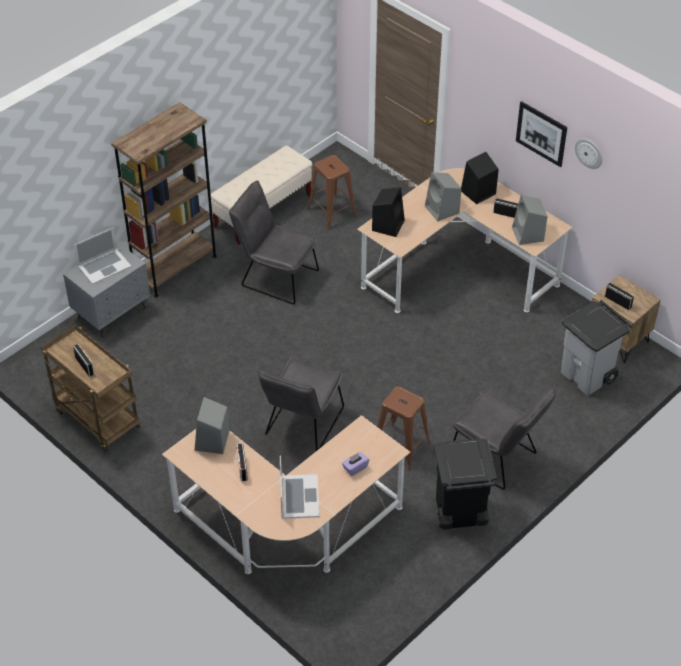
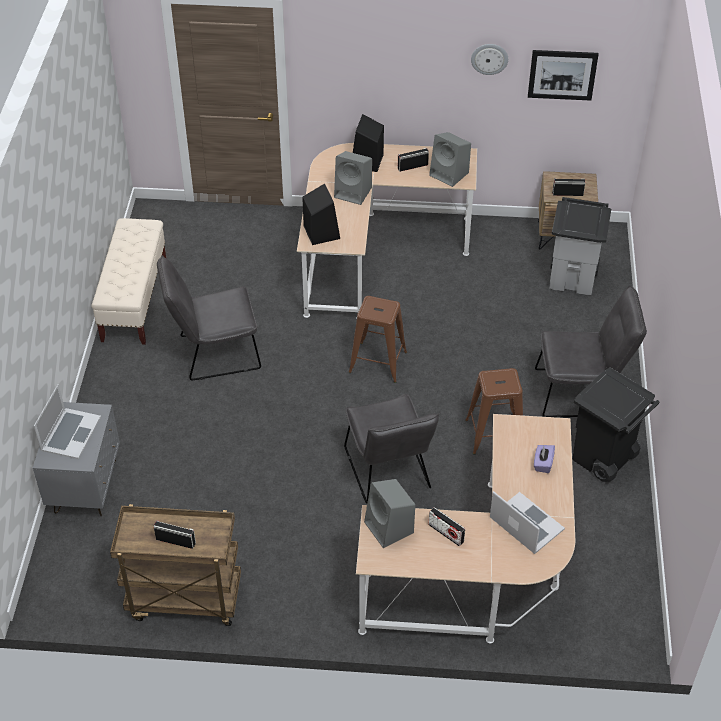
camera: 40 degrees left, 0 degrees up
(175, 268) = (103, 403): brown bookcase -> none
(332, 212) = (203, 265): brown stool -> brown stool (378, 362)
(541, 133) = (424, 64): picture -> picture (562, 74)

